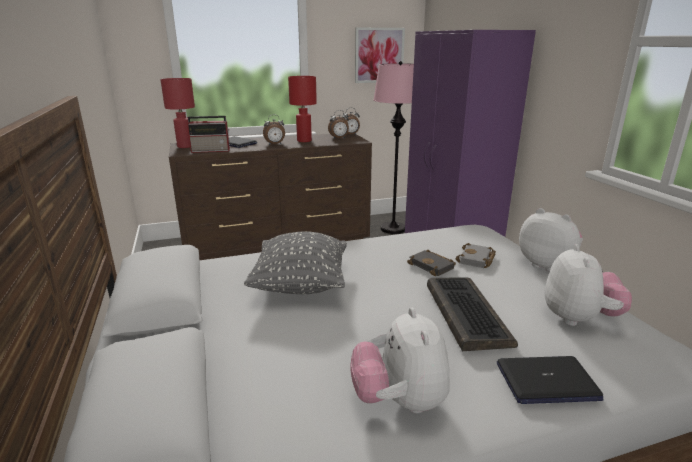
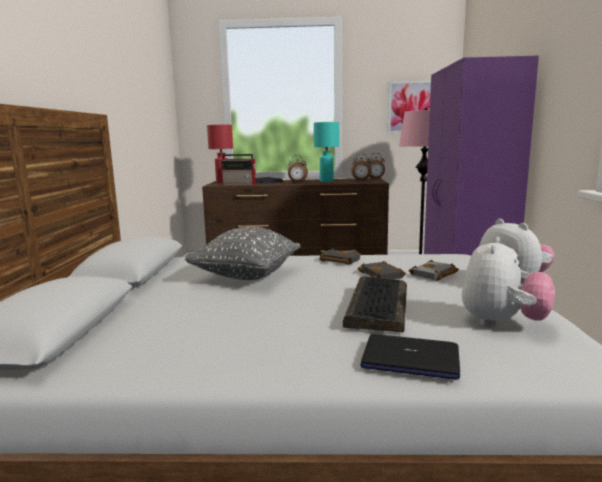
camera: 20 degrees right, 10 degrees down
(304, 140) = (326, 181): red table lamp -> turquoise table lamp
(374, 248) = (338, 260): none -> black book
(399, 401) = (249, 350): plush toy -> none

